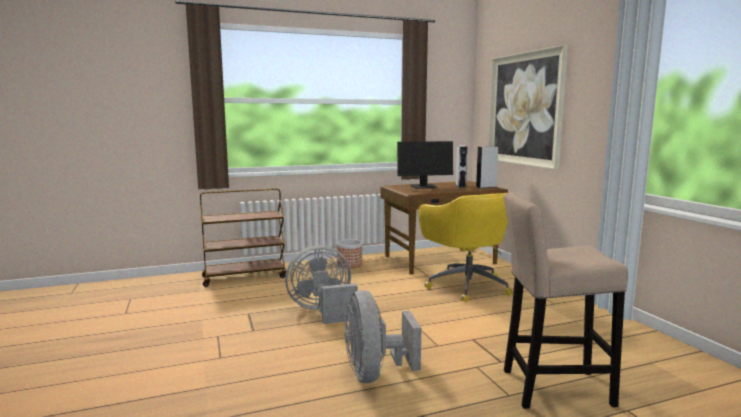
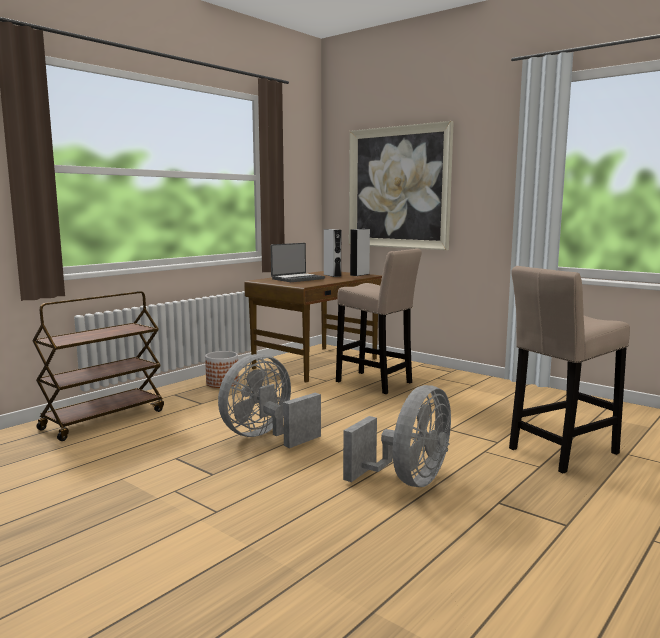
camera: 30 degrees left, 0 degrees up
(374, 373) = (408, 480): grey fan -> grey fan turned 105 degrees counterclockwise
(423, 187) = (297, 279): monitor -> laptop
(466, 285) = (377, 383): yellow office chair -> beige stool

